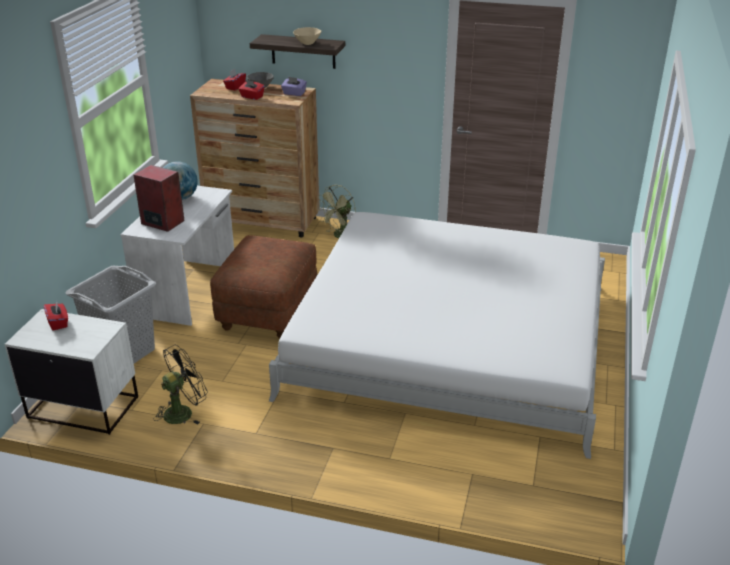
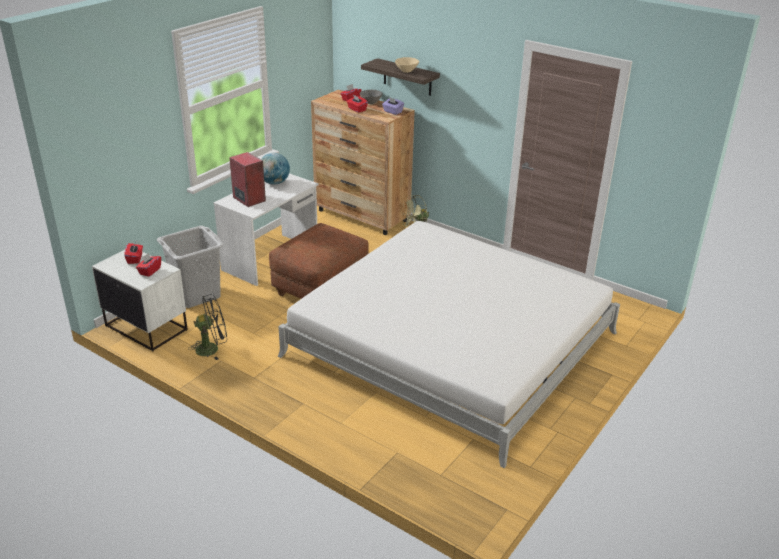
camera: 20 degrees right, 0 degrees up
(88, 333) = (149, 271): none -> red tissue box

